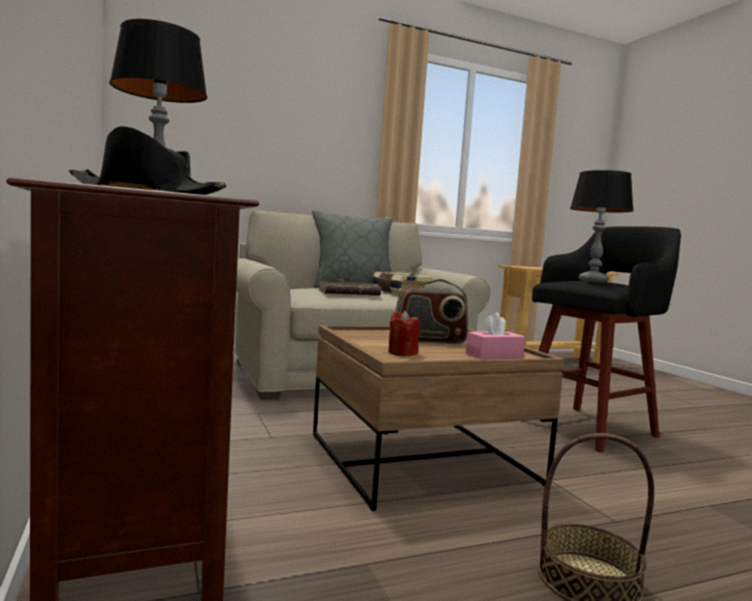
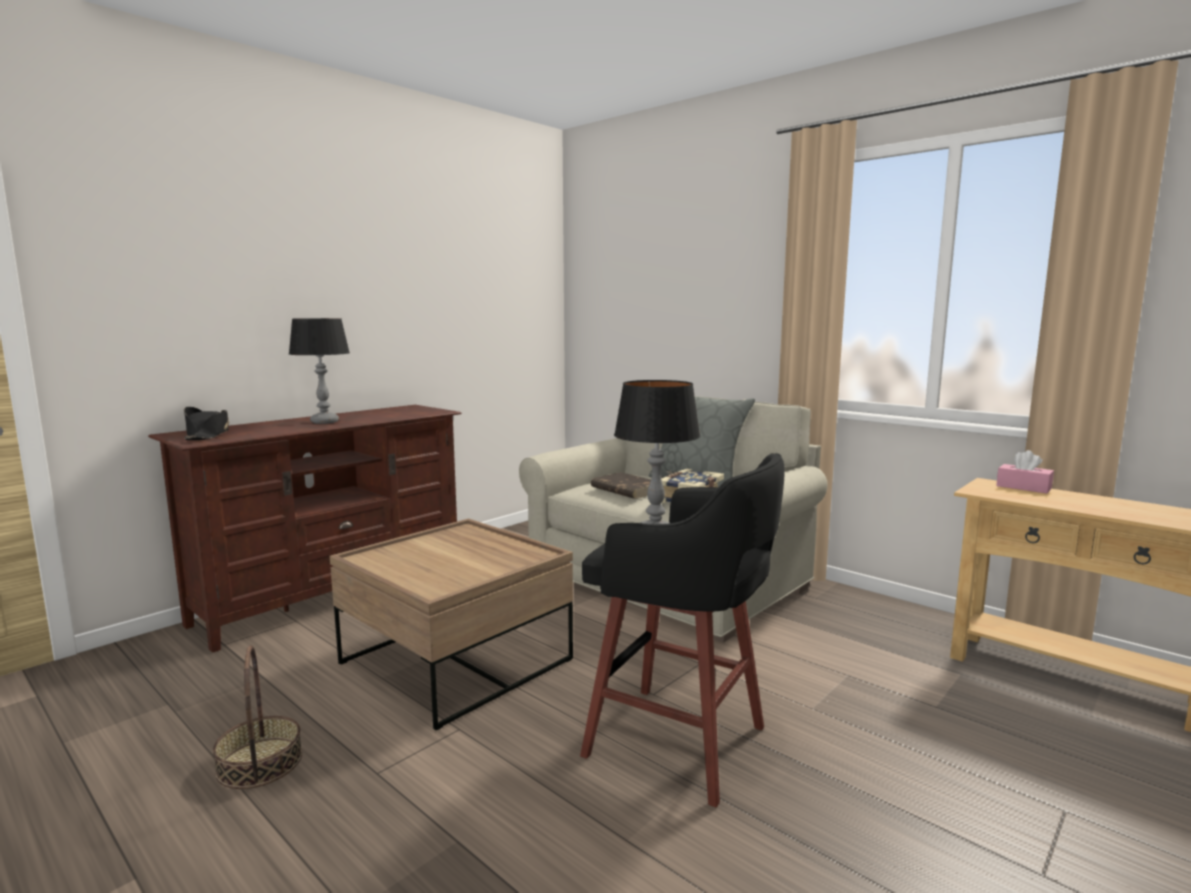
camera: 65 degrees right, 5 degrees up
(402, 353) = (392, 555): red candle -> none
(429, 340) = (468, 554): radio -> none
(494, 356) = (424, 581): pink tissue box -> pink tissue box (1023, 487)

